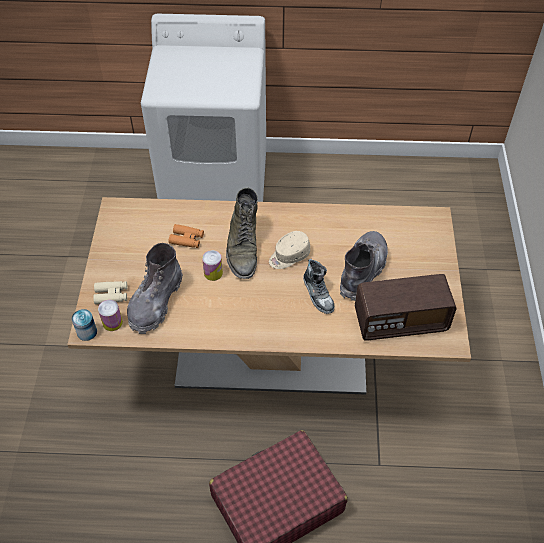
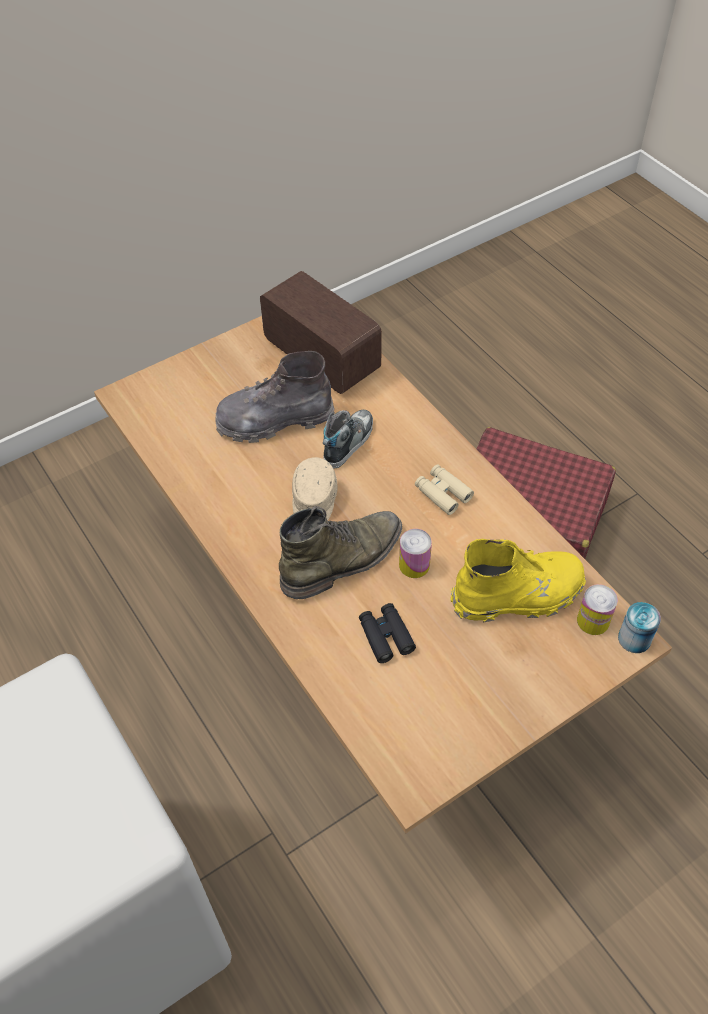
camera: 125 degrees left, 0 degrees up
(111, 295) = (558, 656): beige binoculars -> beige binoculars (443, 493)
(155, 302) = (518, 596): grey boot -> yellow boot
(187, 239) = (386, 636): orange binoculars -> black binoculars
(289, 256) = (314, 502): beige cap -> beige cap turned 75 degrees clockwise

